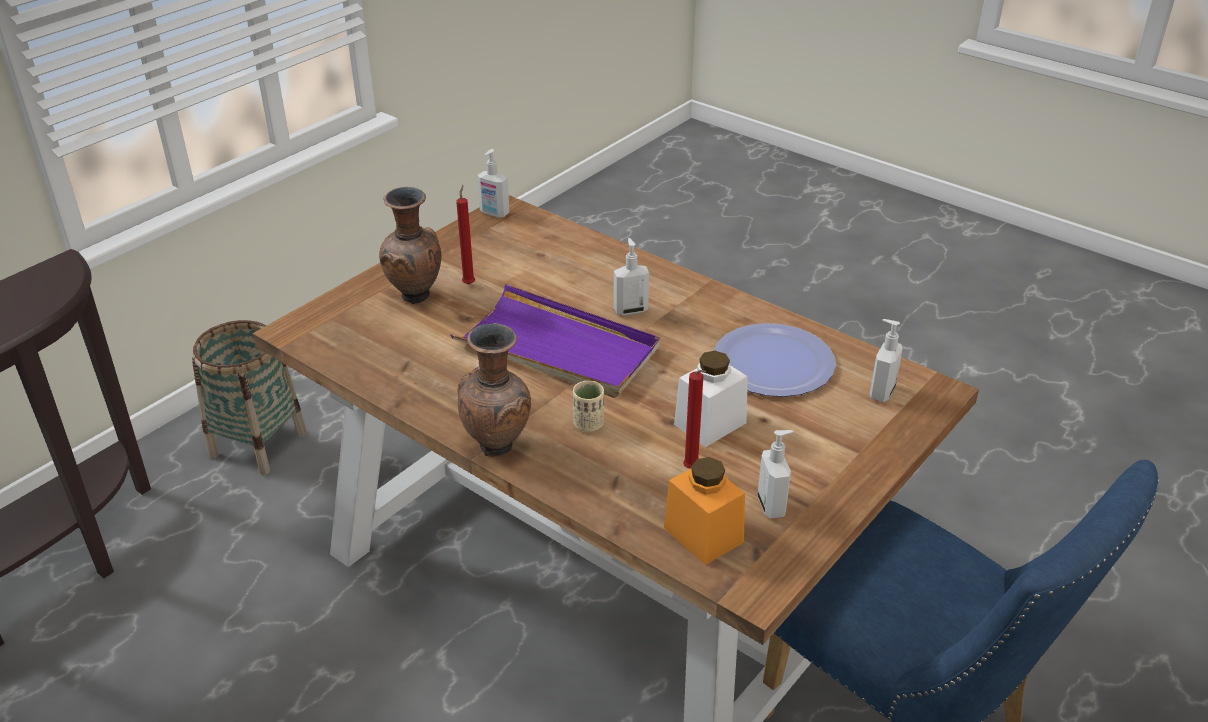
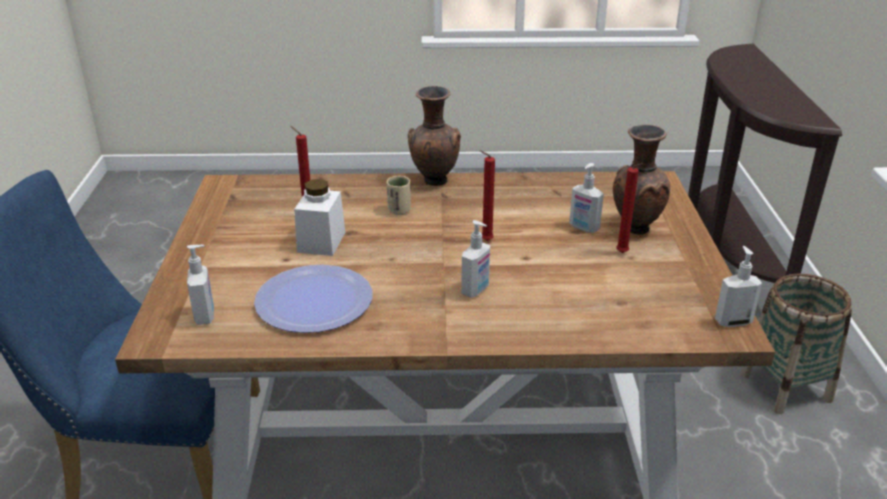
camera: 140 degrees right, 5 degrees down
(558, 348) = (485, 241): purple tray -> red candle
(703, 535) = (270, 192): orange jar -> none
(772, 506) = (239, 218): soap dispenser -> soap dispenser (583, 228)

